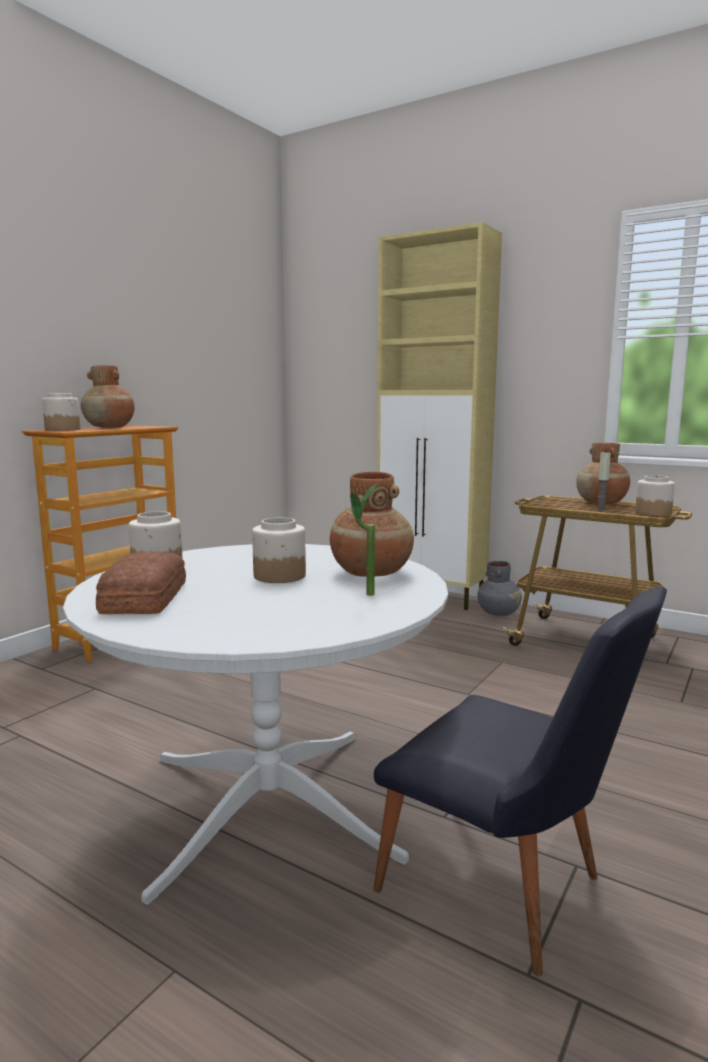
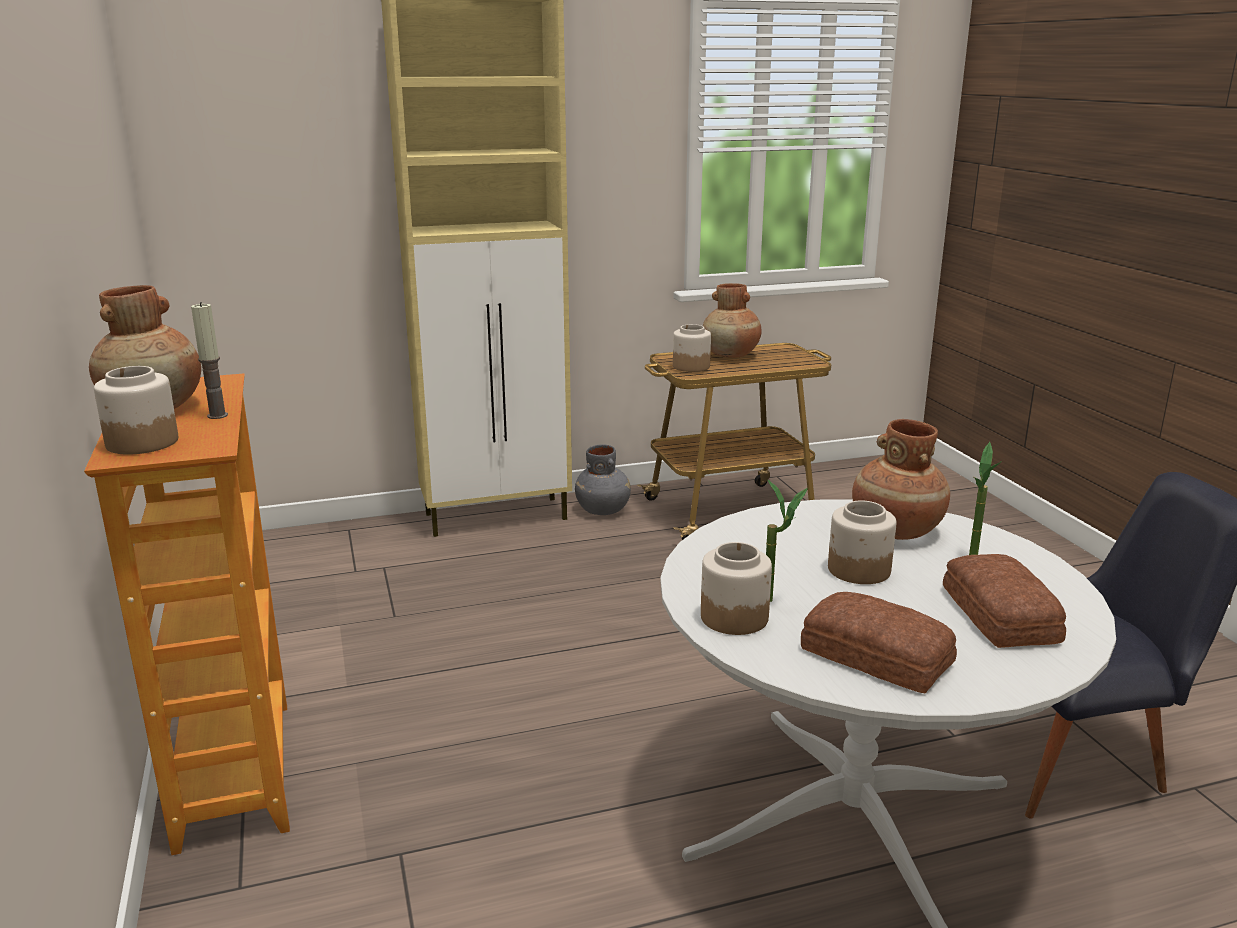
camera: 50 degrees left, 10 degrees up
(196, 570) = (777, 601): none -> potted plant
(264, 614) = (998, 615): none -> bread
(601, 510) = (756, 366): candle -> candle (217, 415)
(653, 513) = (806, 360): jar -> jar (691, 366)

